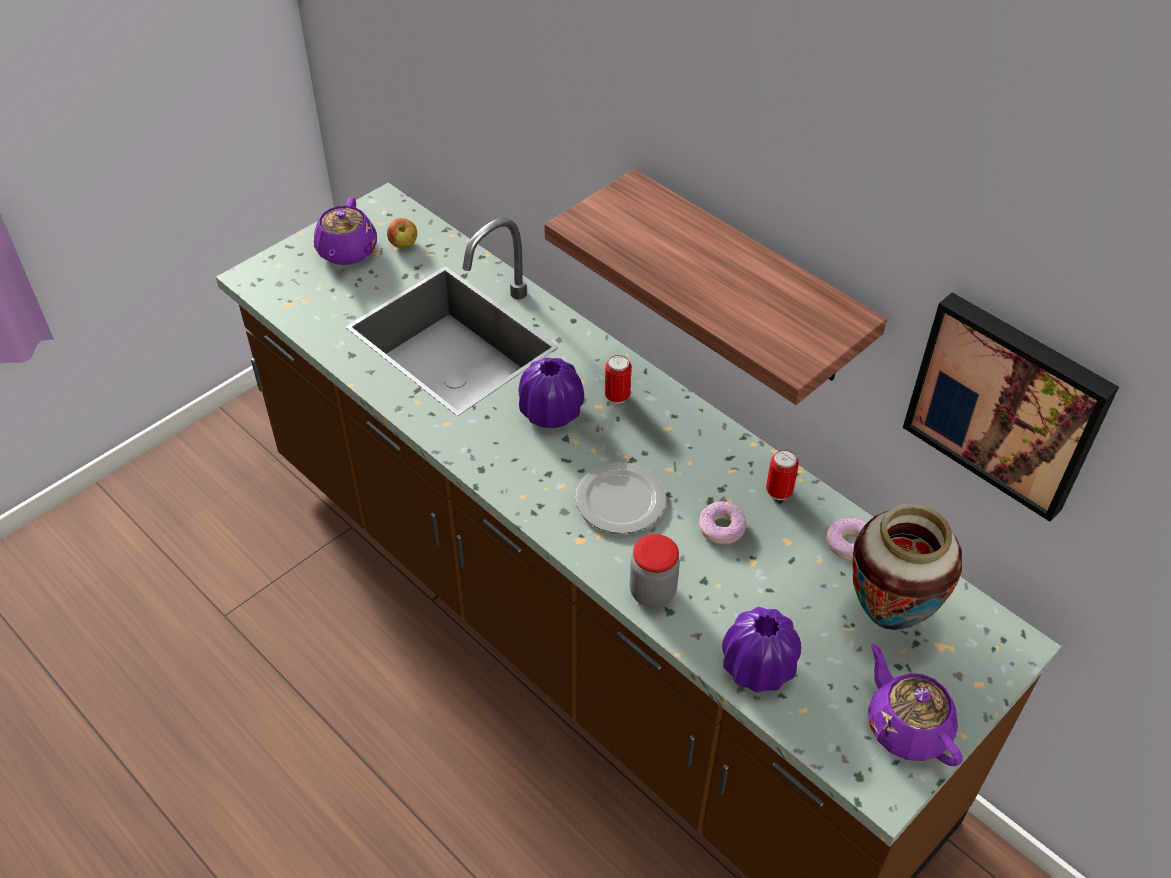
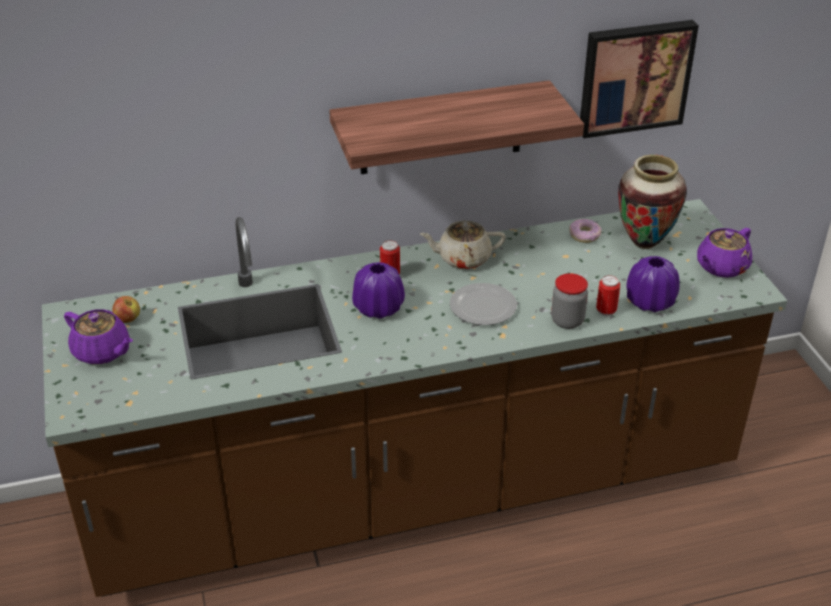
camera: 60 degrees left, 10 degrees down
(700, 445) = (463, 258): none -> beige teapot
(722, 528) = (537, 275): donut -> none
(778, 492) = (525, 244): can -> can (606, 311)
(906, 726) = (721, 267): purple teapot -> purple teapot turned 45 degrees counterclockwise

